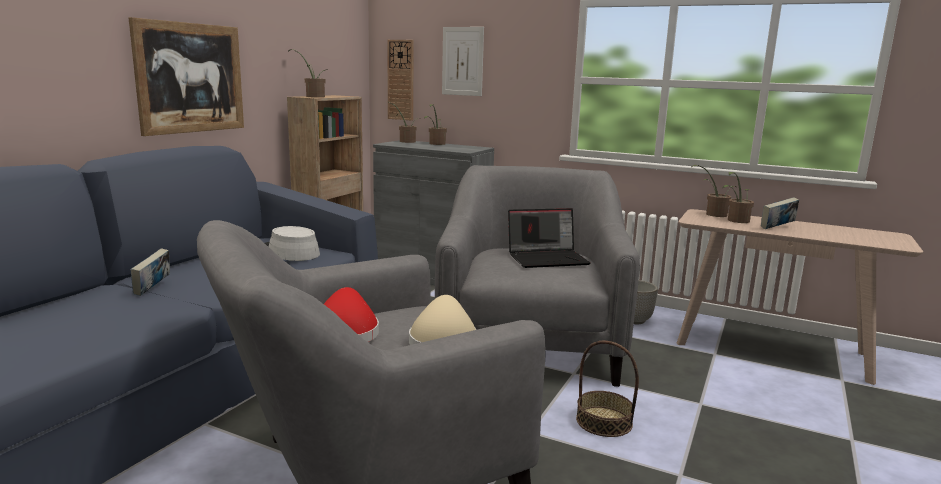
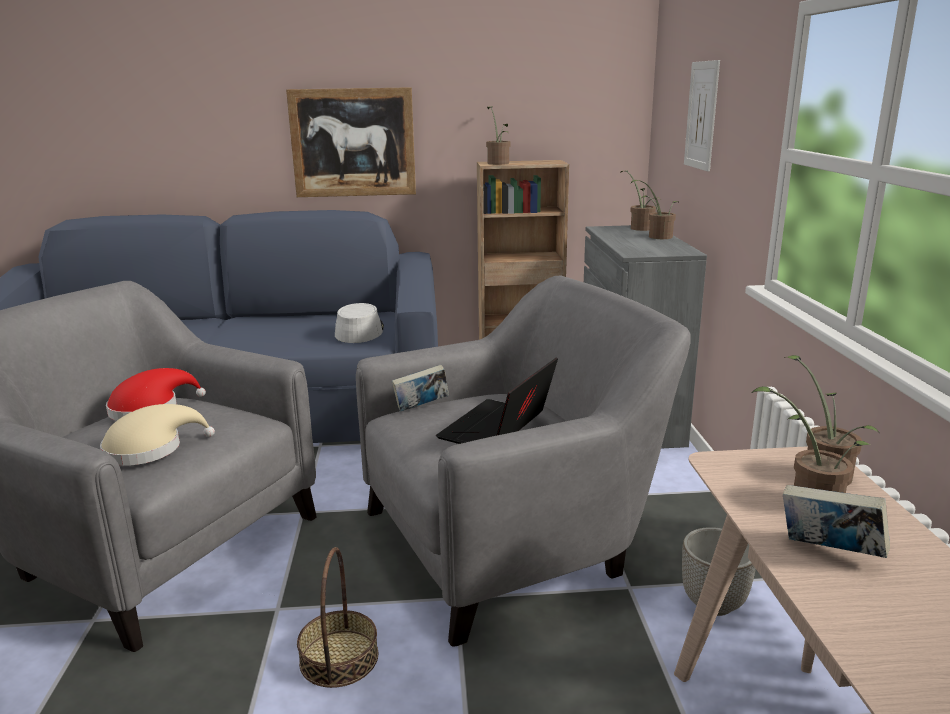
camera: 60 degrees right, 5 degrees up
(153, 289) = (216, 330): book -> book (421, 407)
(401, 80) = (664, 140): wall clock -> none
(548, 258) = (498, 429): laptop -> laptop turned 75 degrees clockwise

